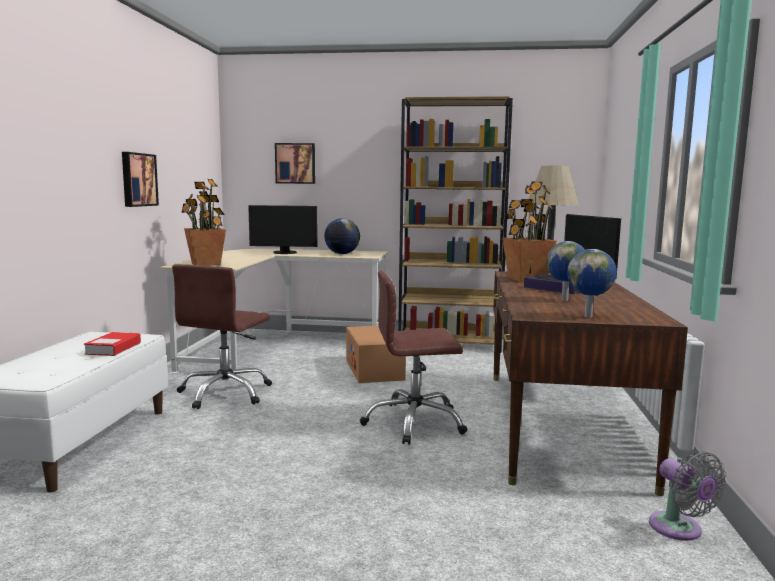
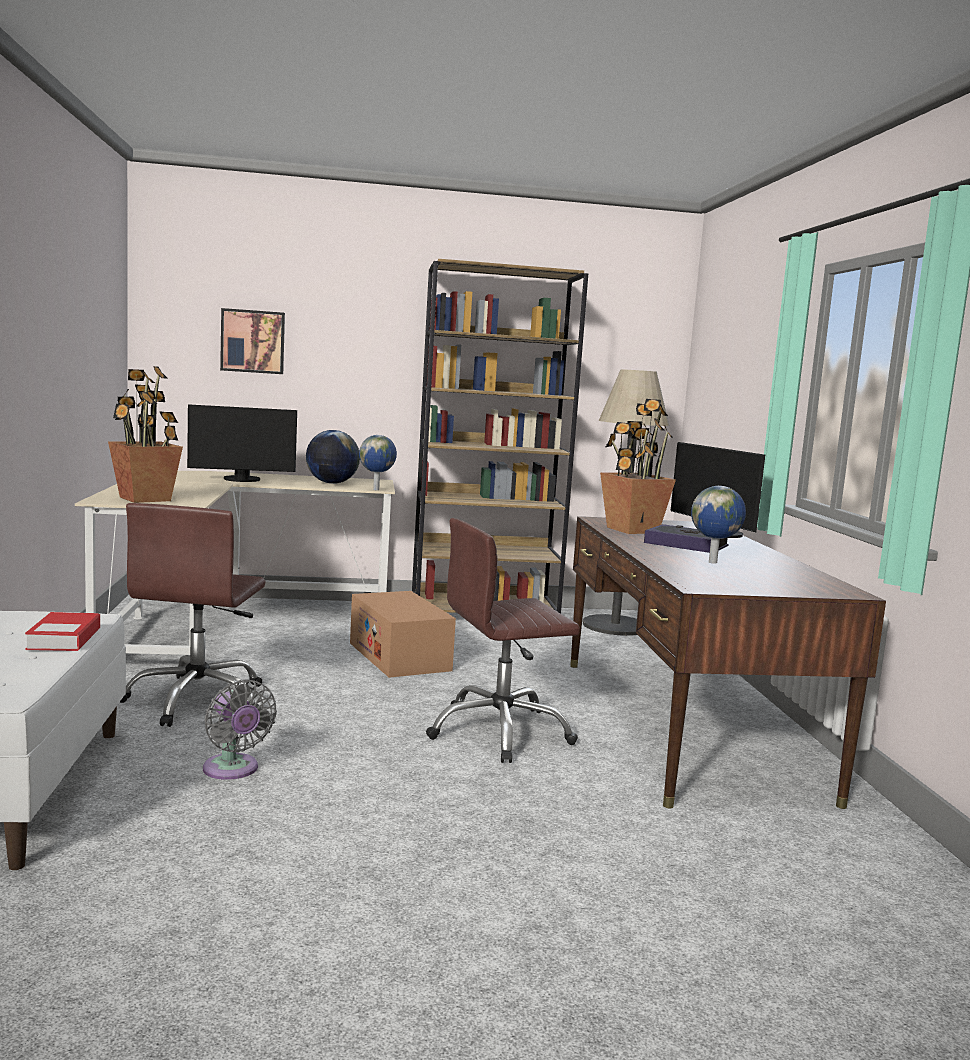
camera: 15 degrees left, 0 degrees up
(138, 179) = (42, 363): picture -> none
(589, 316) = (766, 587): globe -> globe (377, 489)
(679, 530) = (882, 847): grey fan -> grey fan (233, 770)

